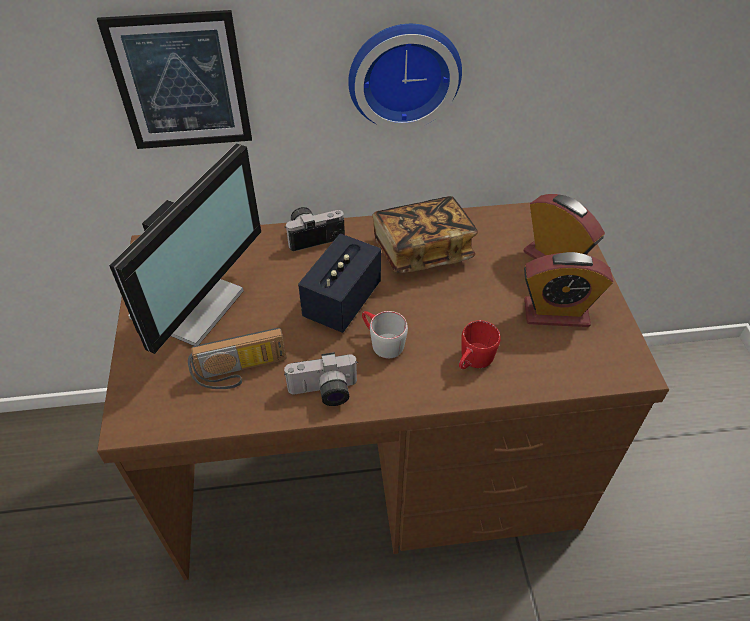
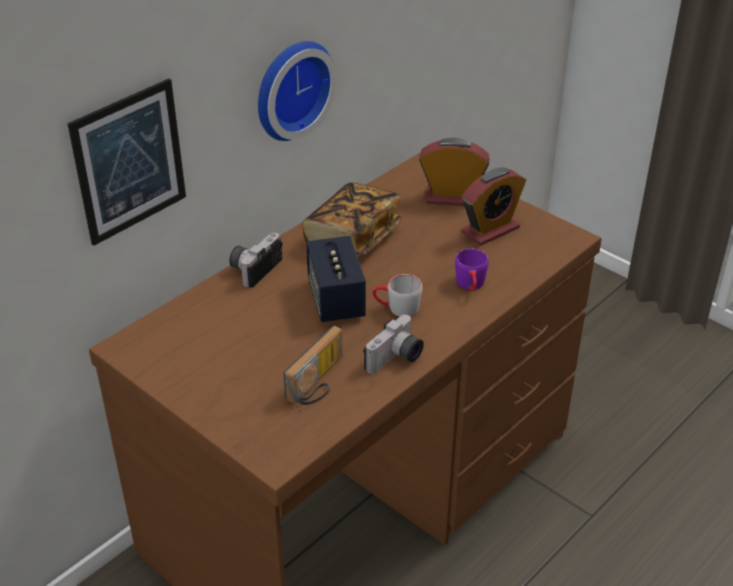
camera: 40 degrees left, 10 degrees down
(192, 305) = (219, 364): monitor -> none
(473, 361) = (471, 286): red mug -> purple mug

